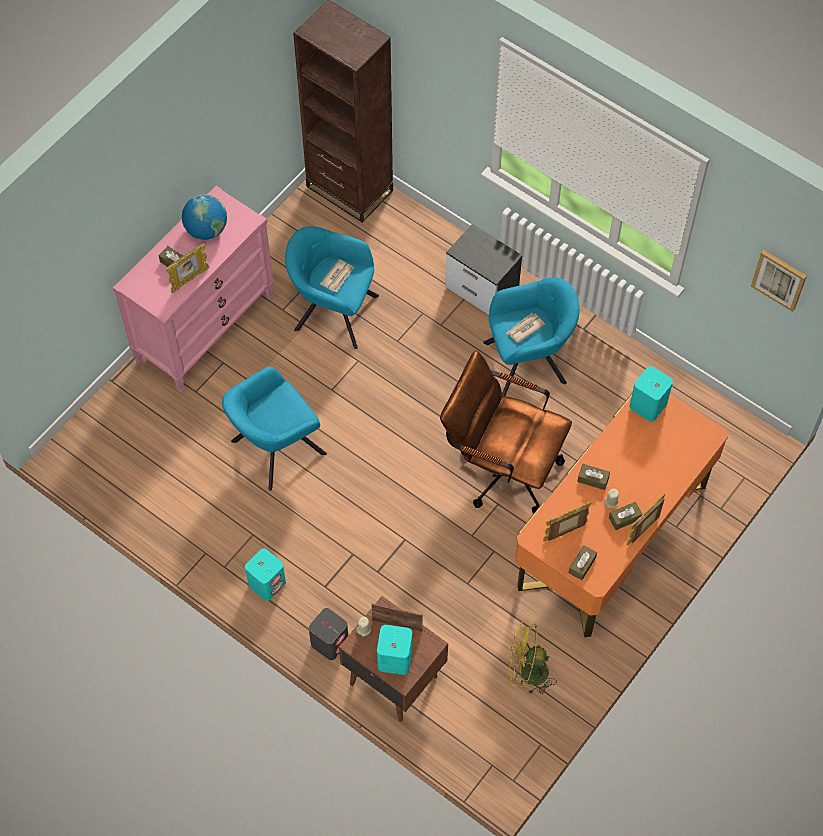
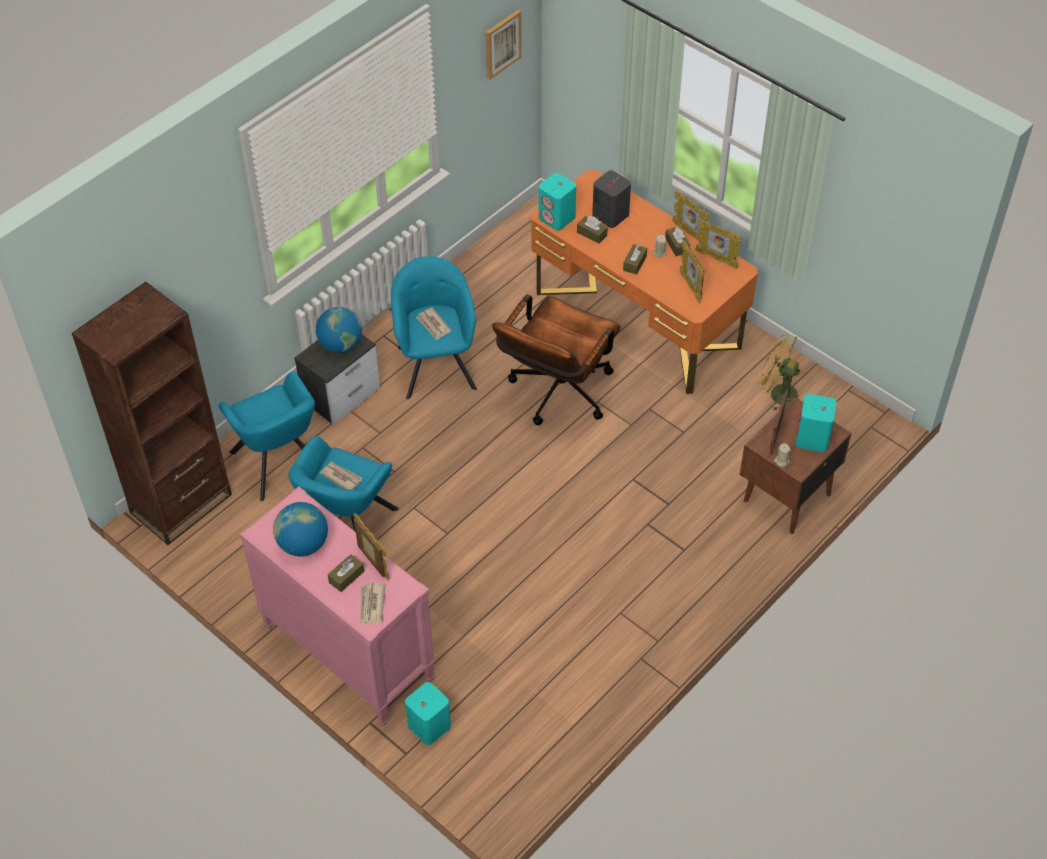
camera: 85 degrees left, 10 degrees down
(147, 284) = (371, 605): none -> newspaper
(267, 583) = (679, 601): turquoise speaker -> turquoise speaker (429, 726)
(275, 449) = (517, 588): turquoise armchair -> turquoise armchair (280, 464)
(330, 642) = (747, 548): grey speaker -> grey speaker (610, 215)
(491, 257) = (340, 344): none -> globe
(527, 672) = (777, 394): yellow fan -> yellow fan turned 105 degrees clockwise
(582, 565) = (725, 279): brown tissue box -> brown tissue box (591, 234)
(610, 556) = (716, 259): none -> picture frame

